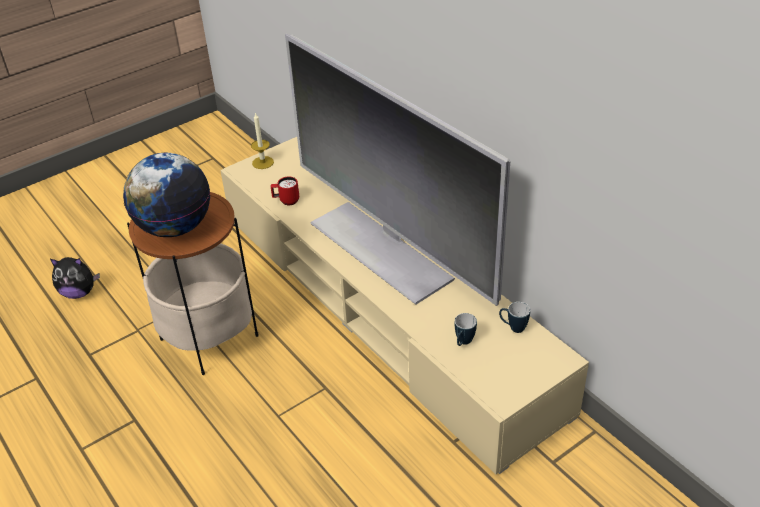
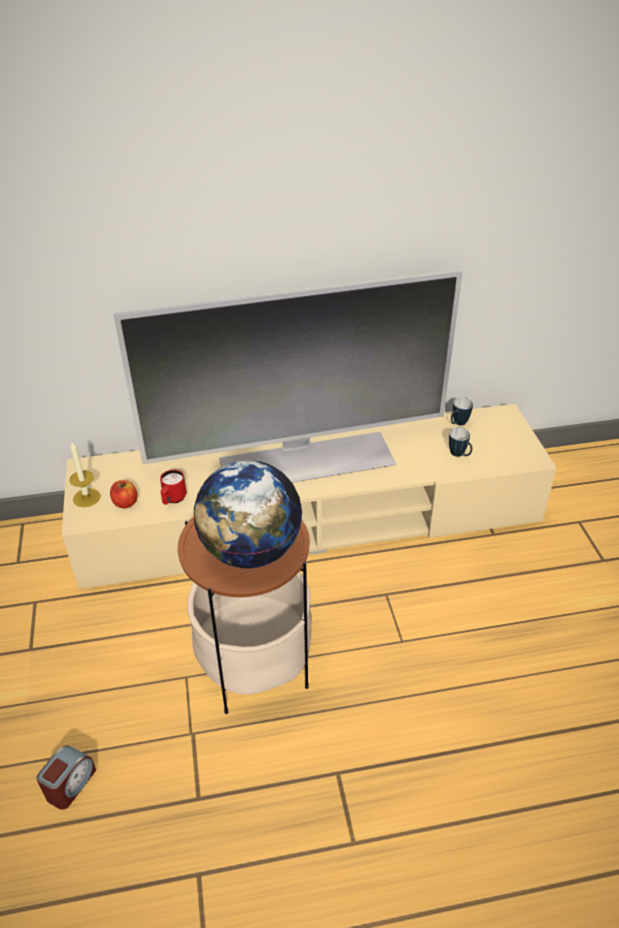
camera: 65 degrees left, 0 degrees up
(79, 292) = (70, 785): plush toy -> alarm clock
(268, 181) = (125, 503): none -> apple

